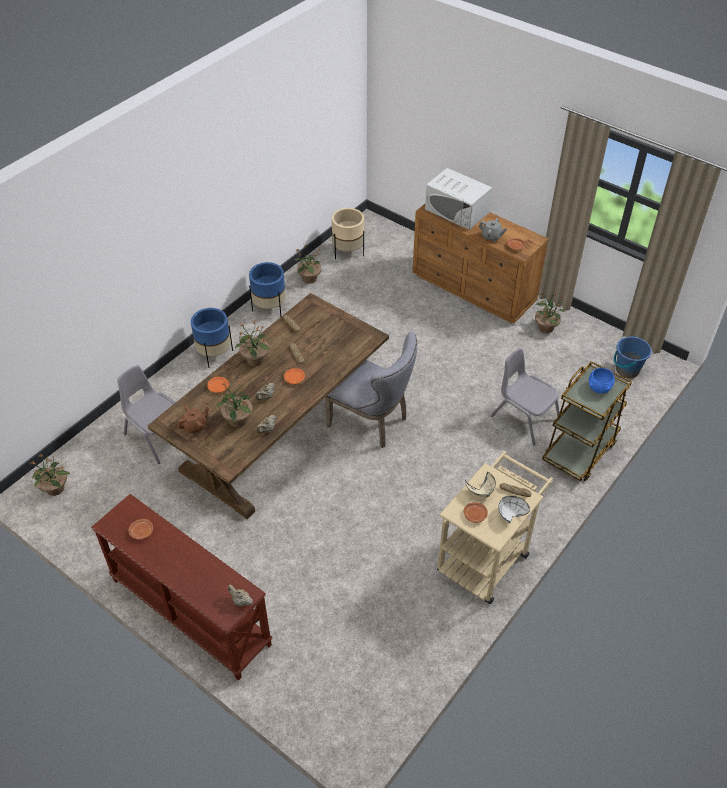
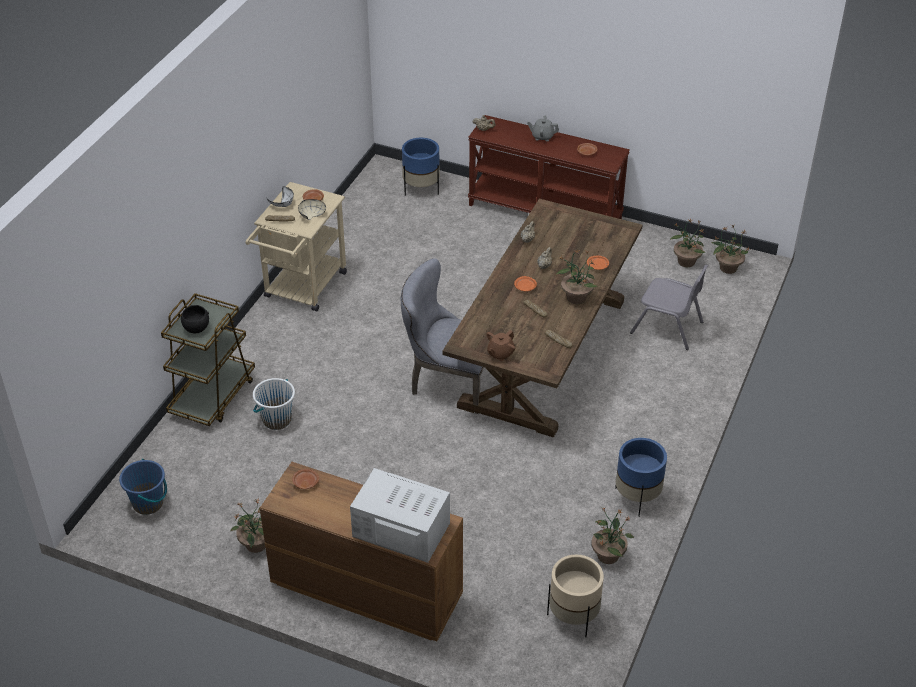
camera: 165 degrees right, 5 degrees down
(195, 426) = (596, 230): brown teapot -> brown teapot (500, 353)
(214, 354) = (667, 422): blue planter -> blue planter (421, 189)
(238, 420) = (559, 242): potted plant -> potted plant (686, 261)
(491, 237) = (342, 492): grey teapot -> grey teapot (542, 136)
(524, 418) = (276, 419): grey chair -> white bucket
(599, 387) = (196, 327): blue bowl -> black bowl

